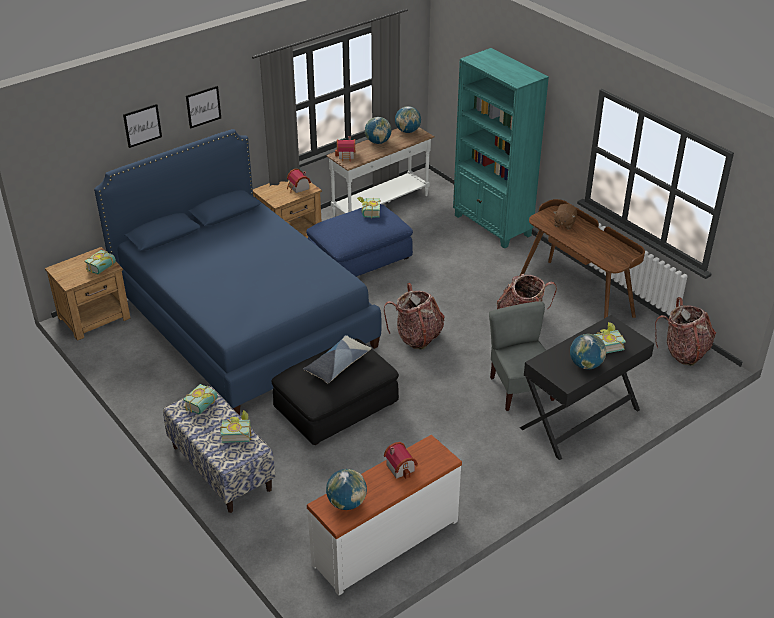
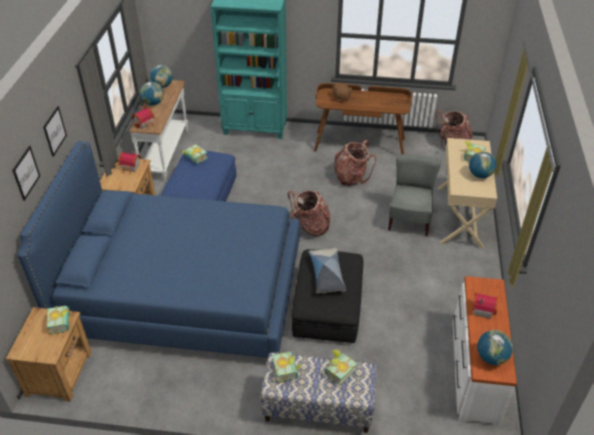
camera: 45 degrees left, 5 degrees up
(520, 389) = (409, 220): grey chair -> grey chair turned 75 degrees clockwise
(580, 419) = (460, 216): black desk -> beige desk

